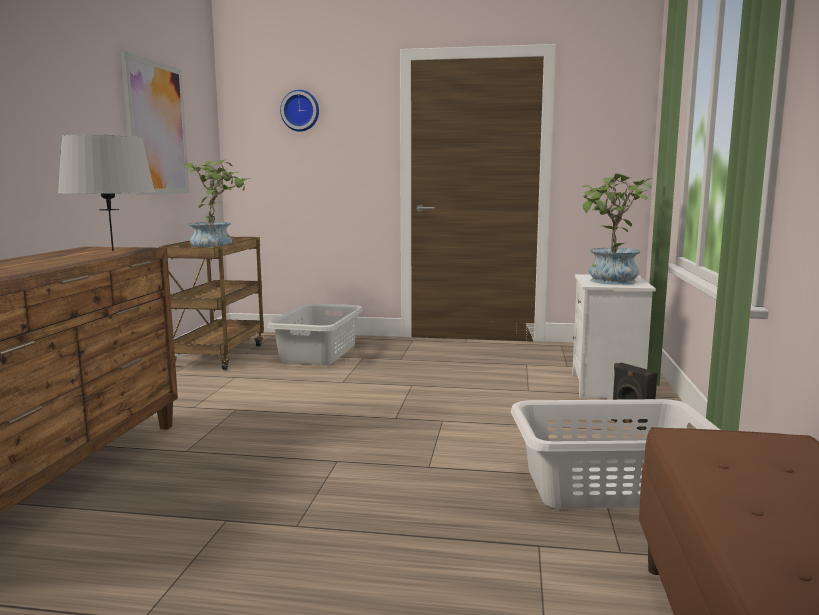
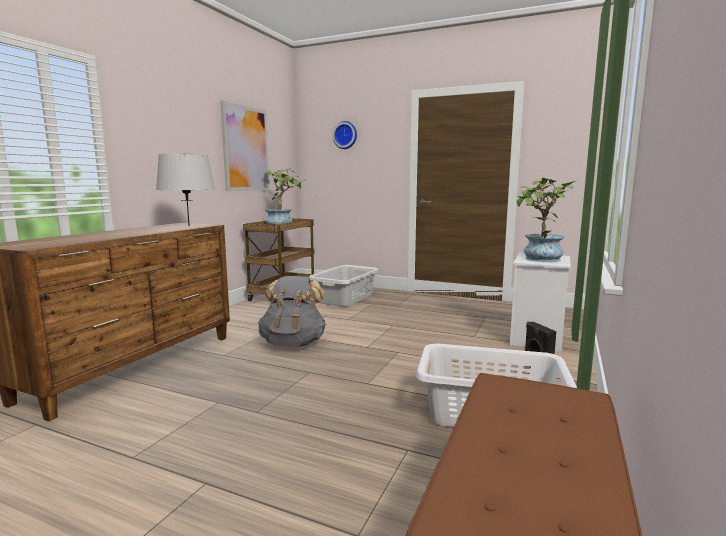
camera: 15 degrees right, 0 degrees up
(284, 423) = (293, 343): none -> grey backpack

